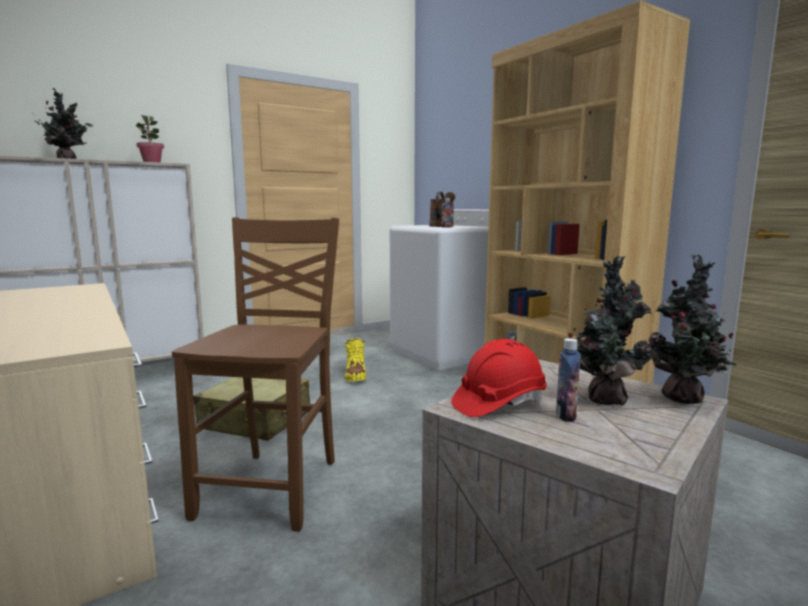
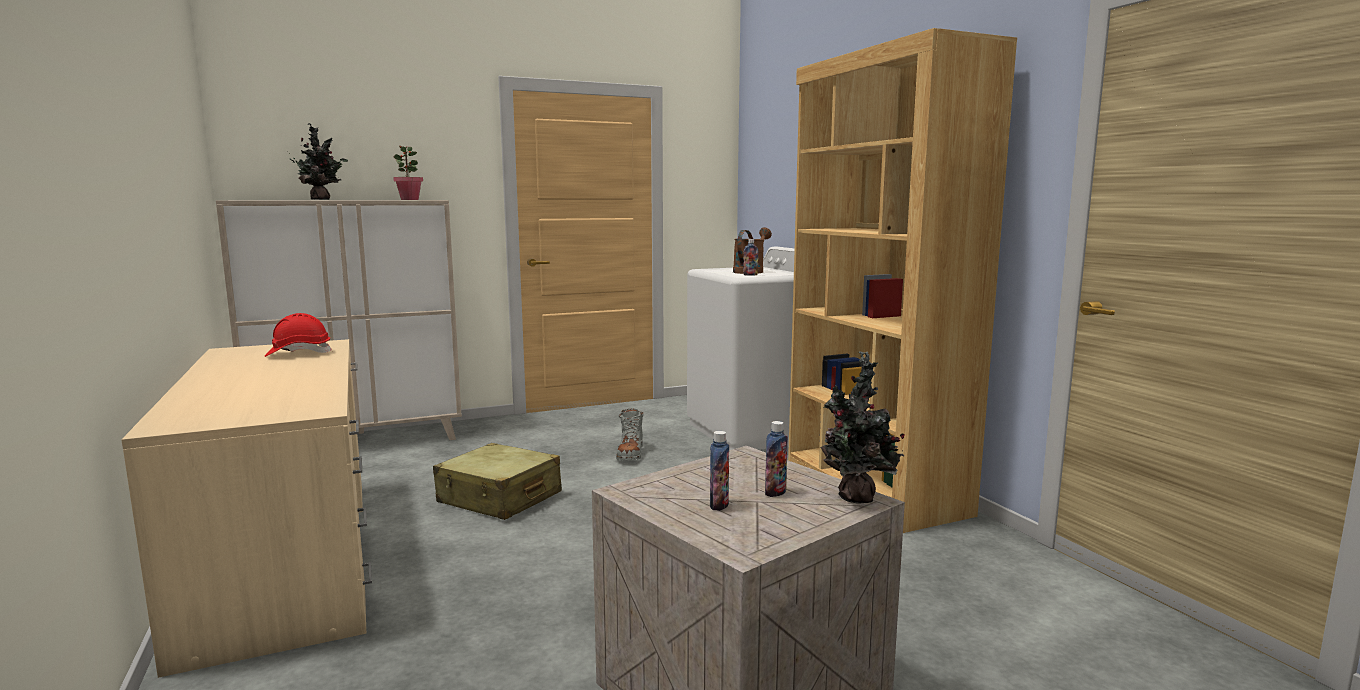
camera: 10 degrees right, 0 degrees up
(273, 487) = (496, 566): brown chair -> none
(355, 376) = (630, 454): yellow boot -> grey boot
(498, 403) = (666, 489): red hard hat -> red hard hat (298, 354)
(604, 399) = (775, 492): potted plant -> bottle

